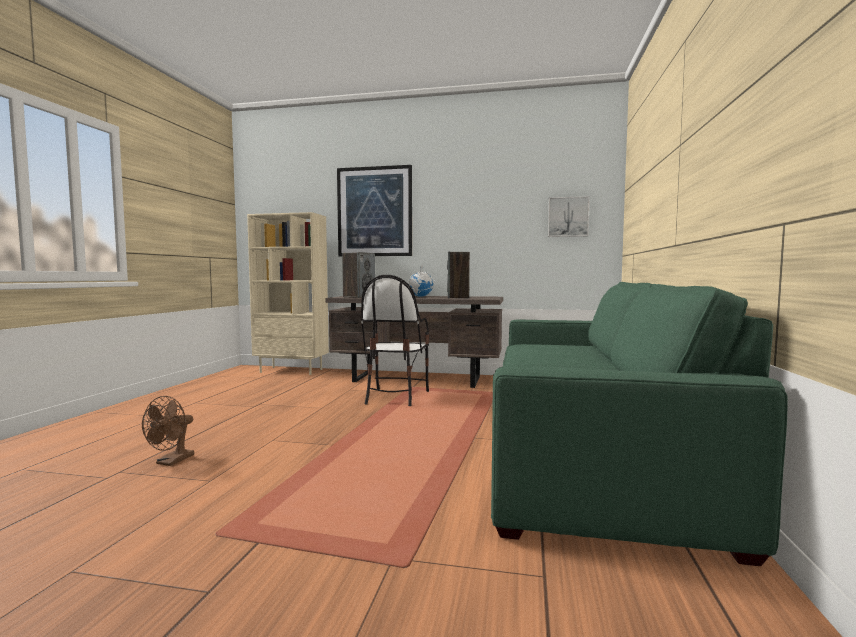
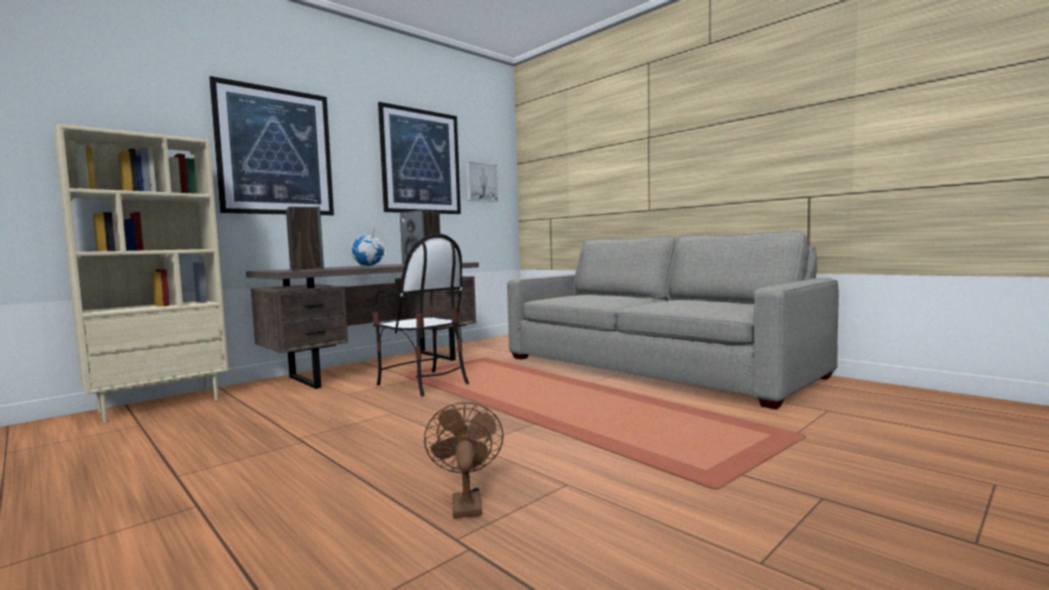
camera: 55 degrees left, 0 degrees up
(171, 461) = (465, 502): brown fan -> brown fan turned 150 degrees counterclockwise
(496, 204) = (421, 162): none -> picture
(588, 449) = (654, 366): green sofa -> grey sofa

